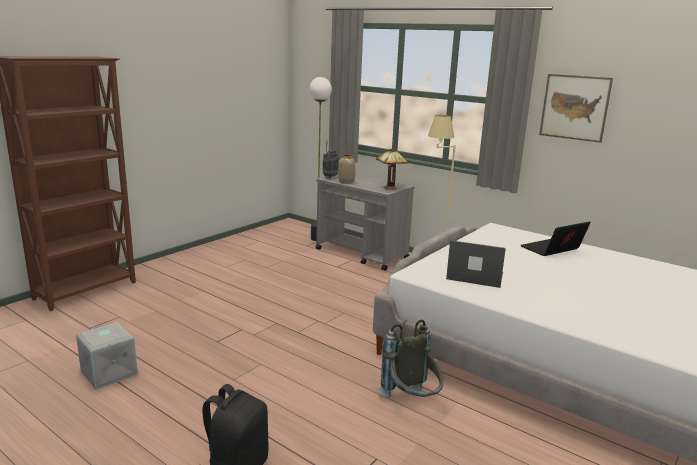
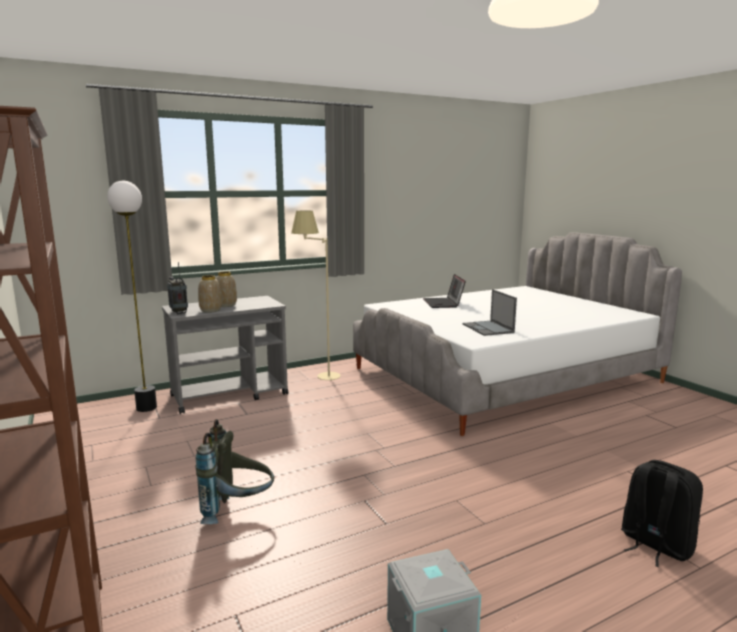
camera: 65 degrees left, 5 degrees down
(366, 182) = (226, 305): none -> vase
(390, 188) = (264, 302): table lamp -> none
(412, 402) = (547, 439): grey backpack -> grey backpack (238, 511)
(474, 276) = (488, 328): laptop -> laptop turned 60 degrees counterclockwise
(574, 107) = (391, 191): picture -> none

